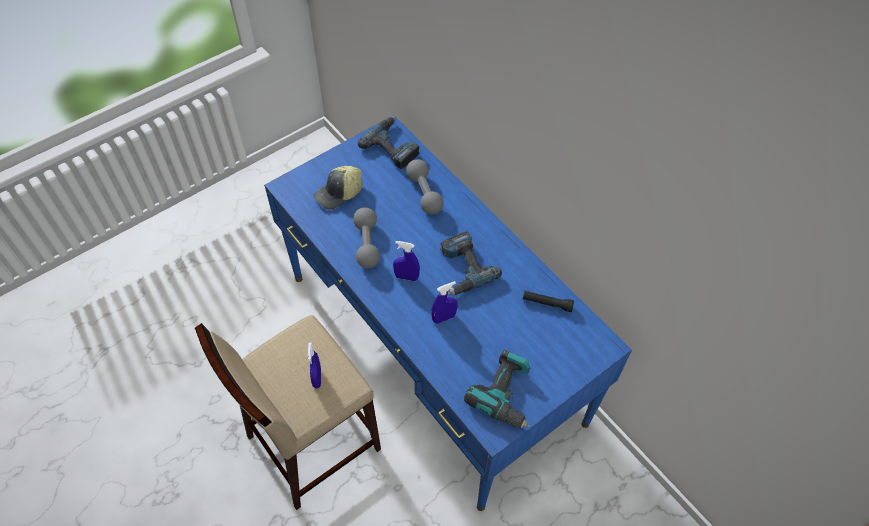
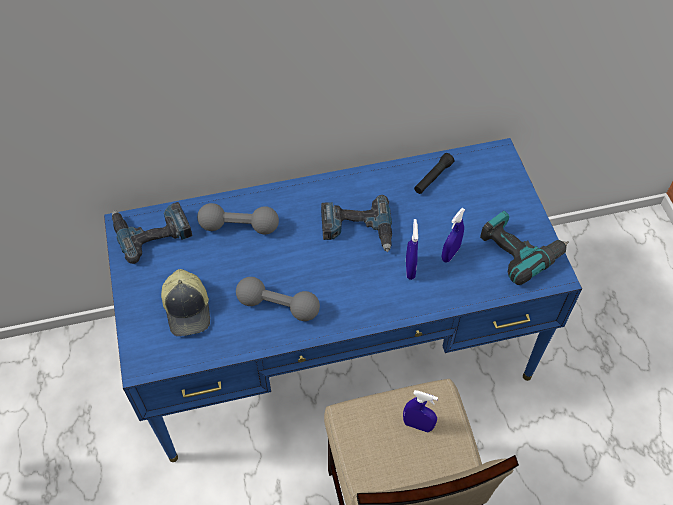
camera: 65 degrees left, 0 degrees up
(406, 277) = (342, 284): blue spray bottle -> blue spray bottle (450, 254)

